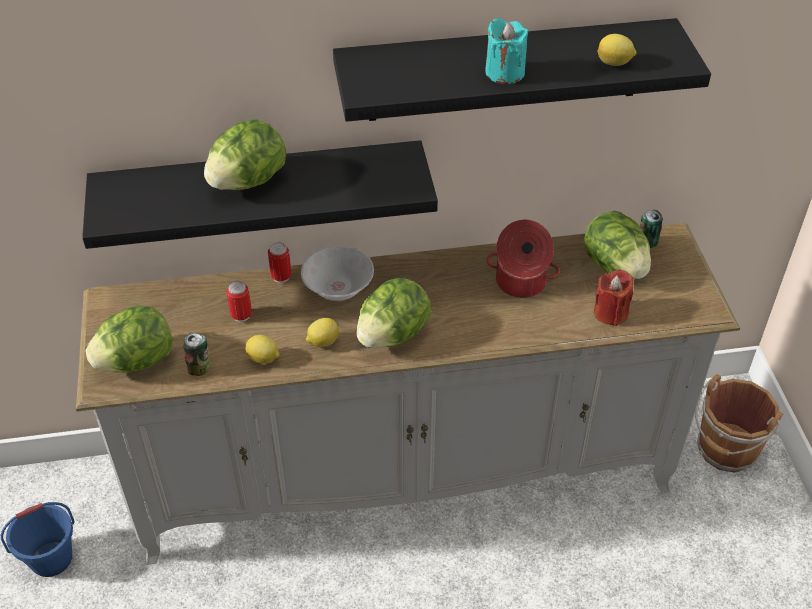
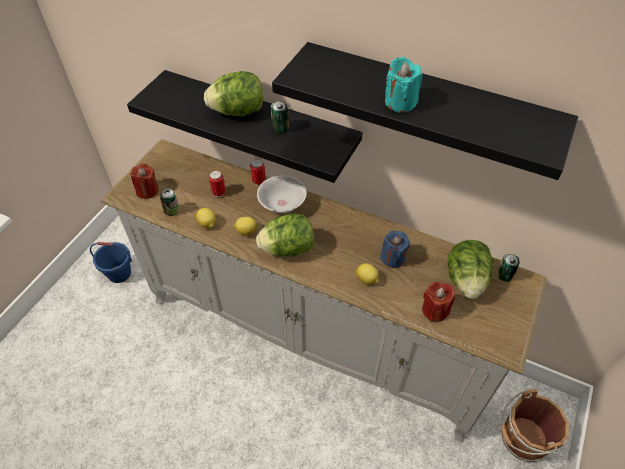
camera: 35 degrees right, 5 degrees up
(137, 361) = (147, 191): lettuce -> red candle
(323, 178) = (280, 129): none -> can
(520, 283) = (393, 258): cooking pot -> blue candle
(614, 63) = (489, 129): lemon -> lemon (367, 280)

